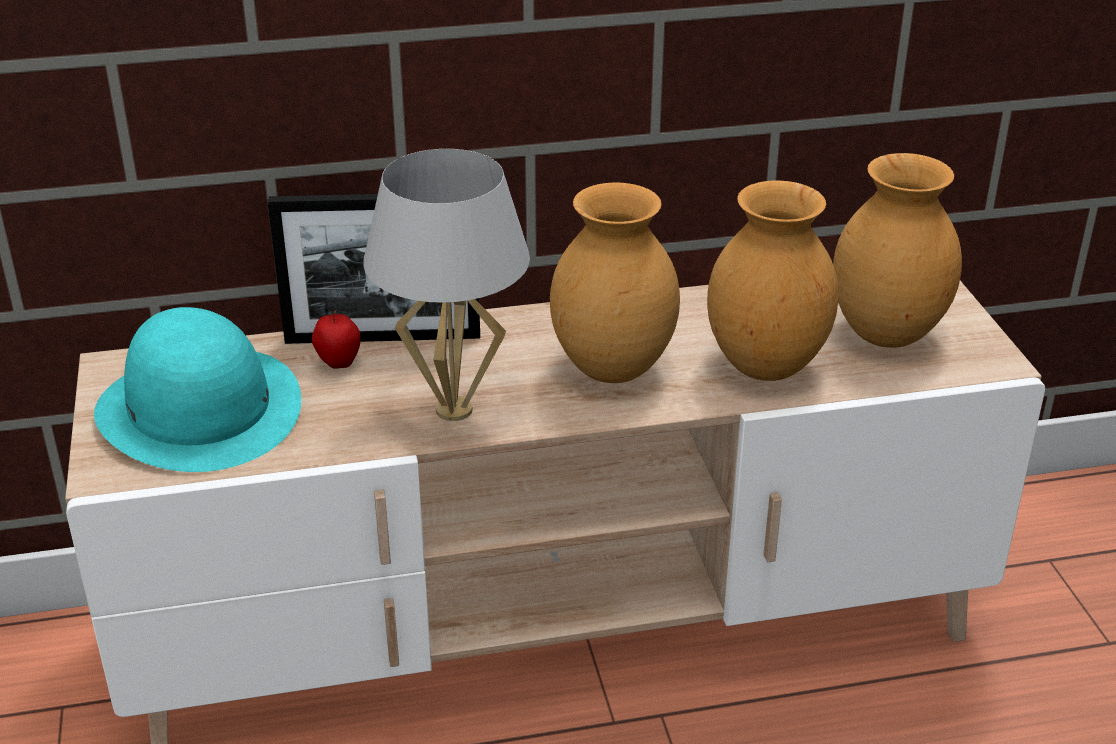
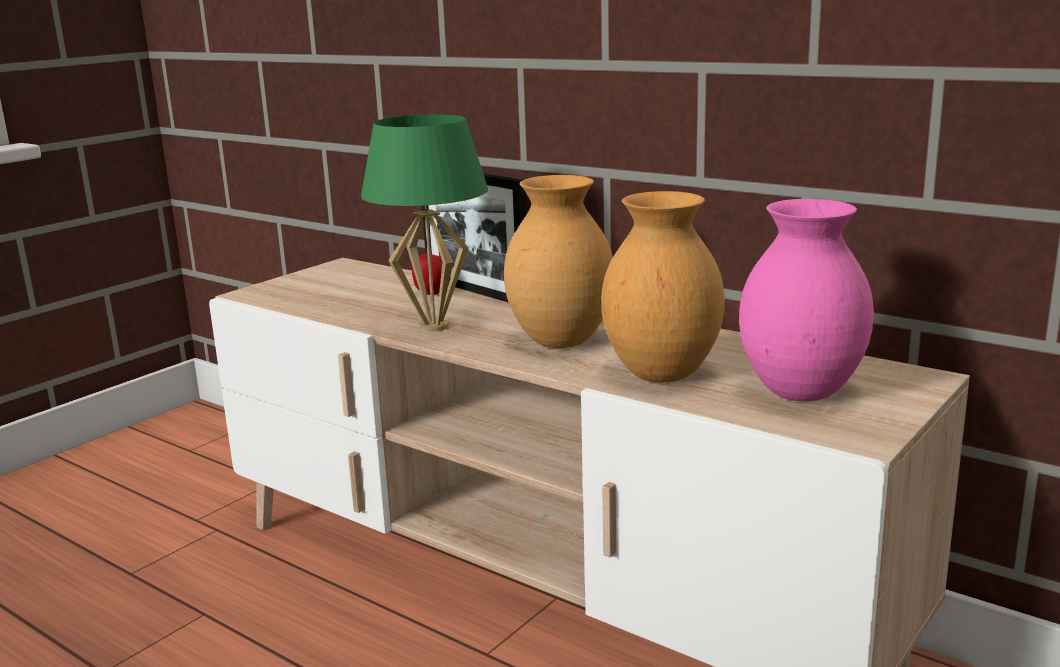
camera: 50 degrees right, 15 degrees down
(200, 409) = (333, 287): turquoise hat -> none
(454, 410) = (433, 326): white table lamp -> green table lamp
(884, 335) = (798, 392): brown vase -> pink vase

